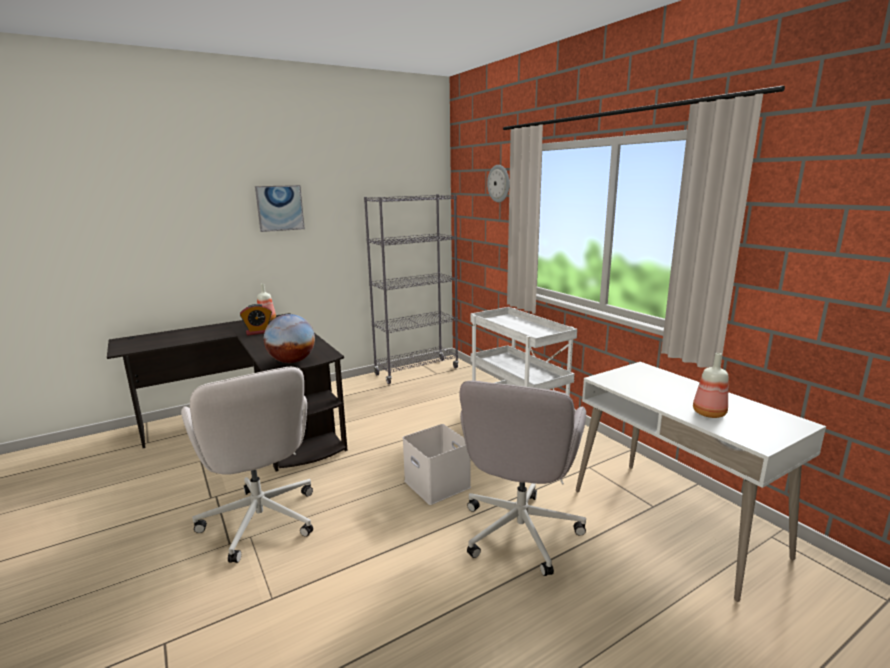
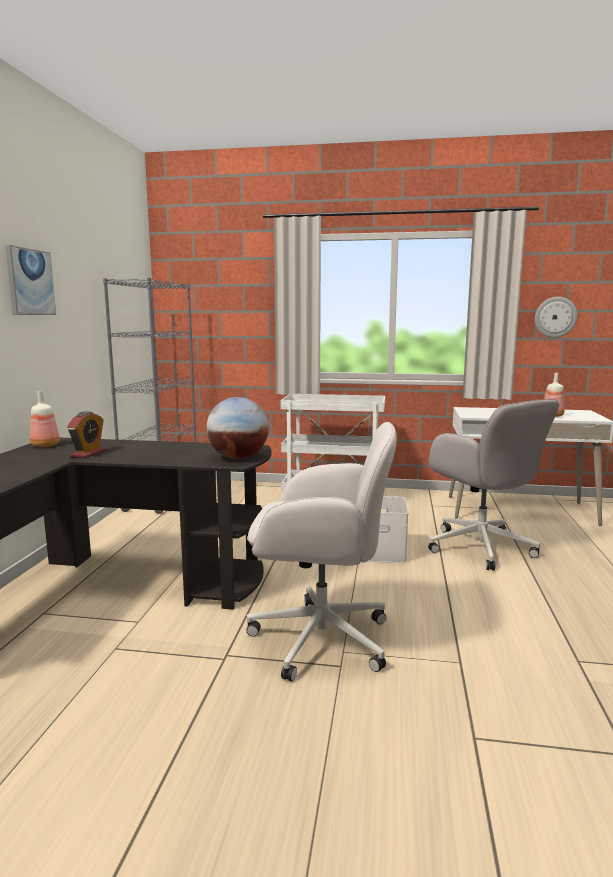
camera: 50 degrees left, 5 degrees down
(499, 183) = (243, 272): wall clock -> wall clock (555, 317)

